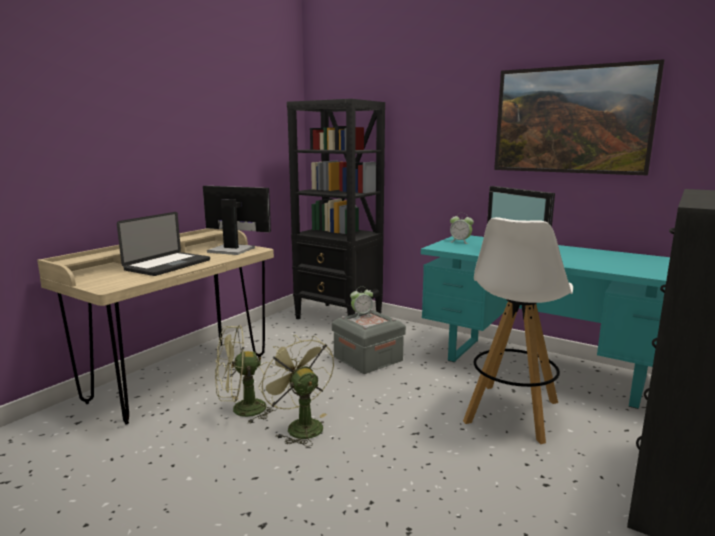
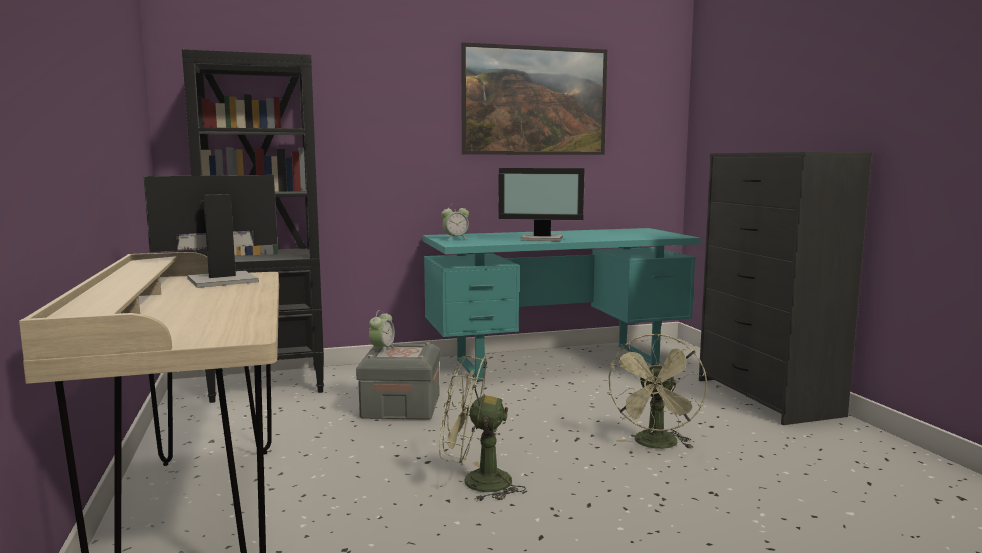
camera: 50 degrees left, 5 degrees down
(168, 265) = (210, 305): laptop -> none
(241, 411) = (382, 503): green fan -> green fan (656, 445)
(511, 412) = (602, 396): white stool -> none

